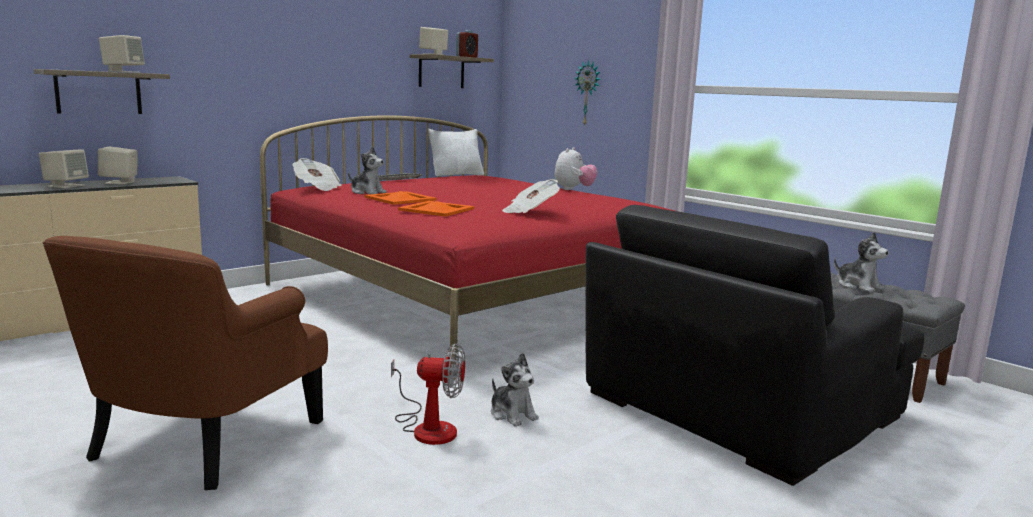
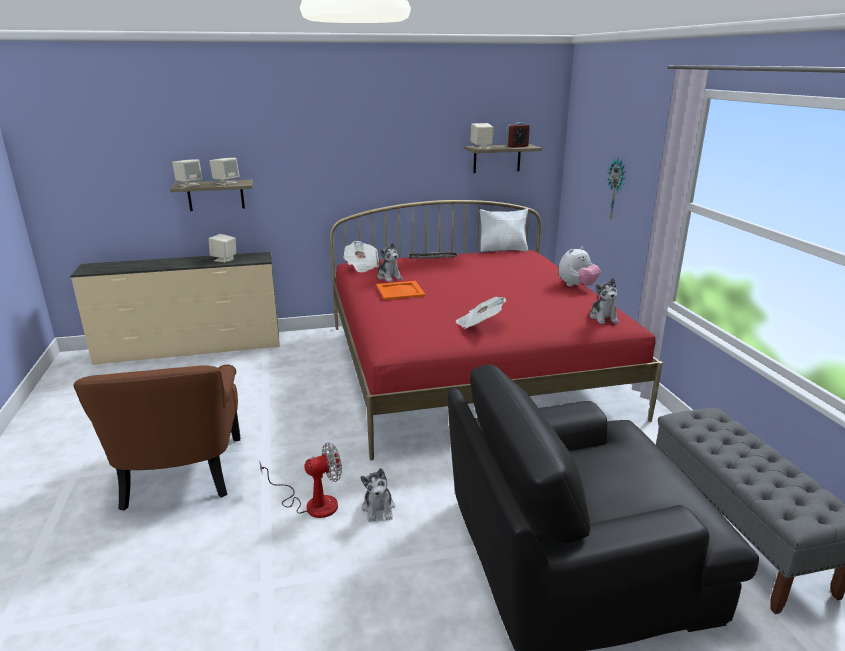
camera: 30 degrees right, 10 degrees up
(66, 186) = (189, 262): beige speaker -> beige speaker (189, 185)
(202, 440) = (180, 474): brown armchair -> brown armchair turned 60 degrees counterclockwise
(428, 427) = (312, 503): fan -> fan turned 60 degrees counterclockwise
(437, 209) = (407, 312): orange tray -> none
(858, 286) = (759, 470): plush toy -> plush toy (603, 318)

